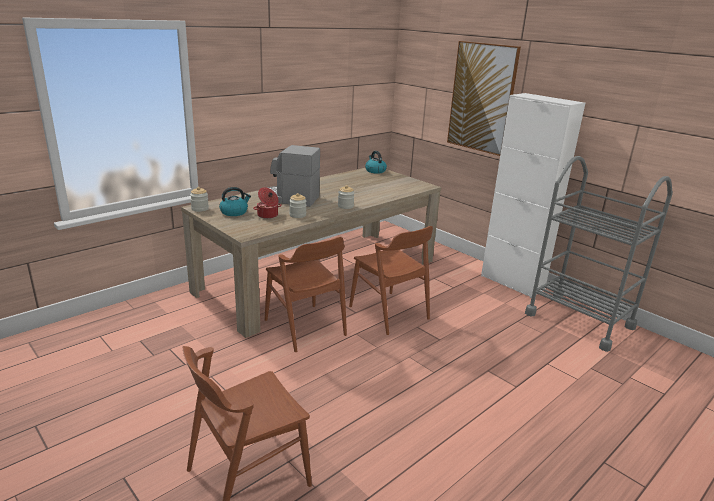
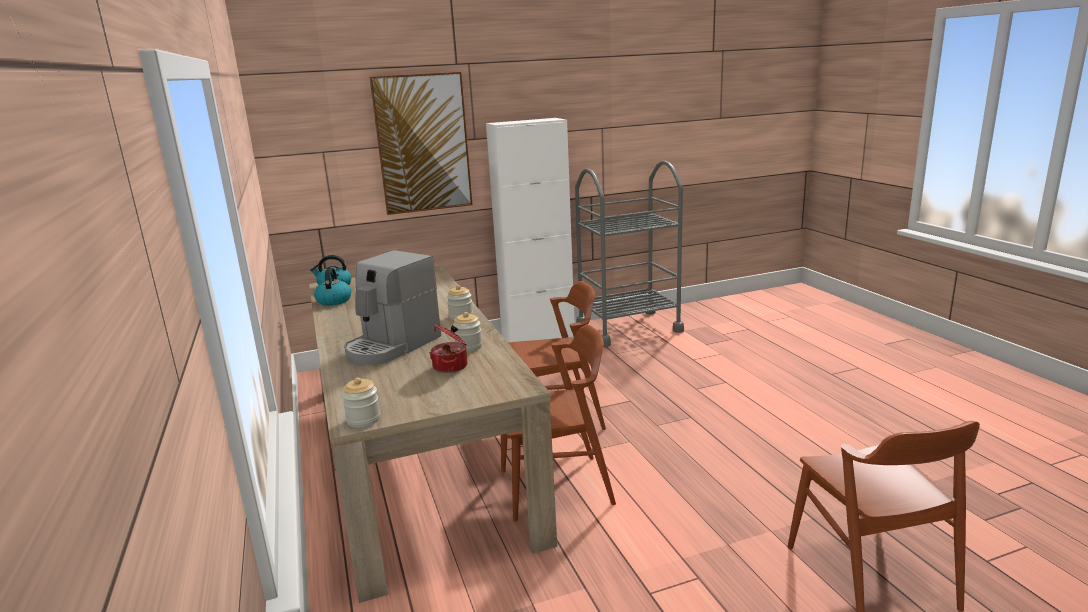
camera: 65 degrees left, 5 degrees down
(234, 212) = (412, 390): kettle -> kettle (334, 300)

